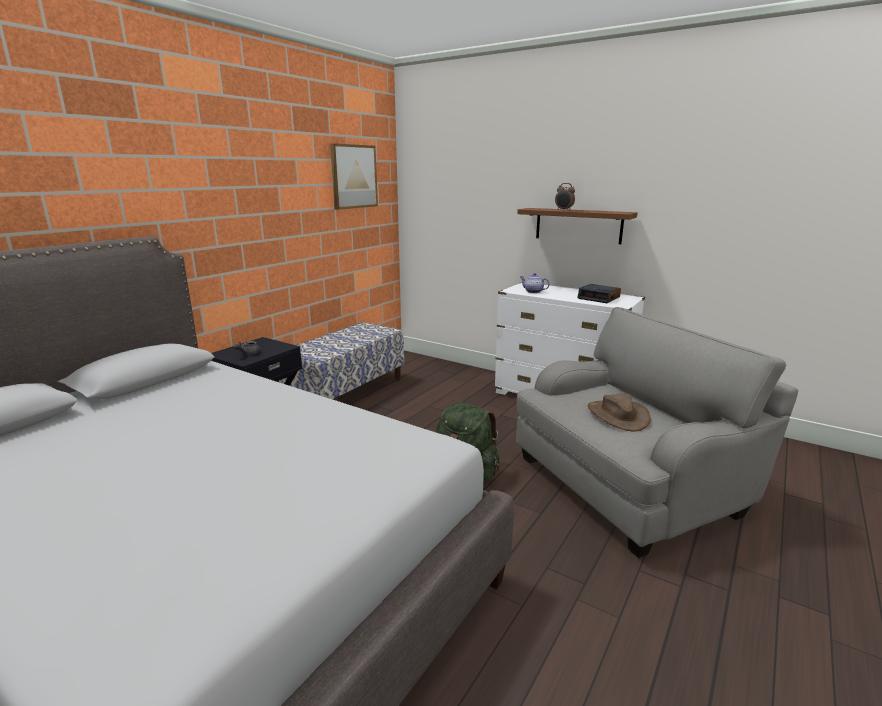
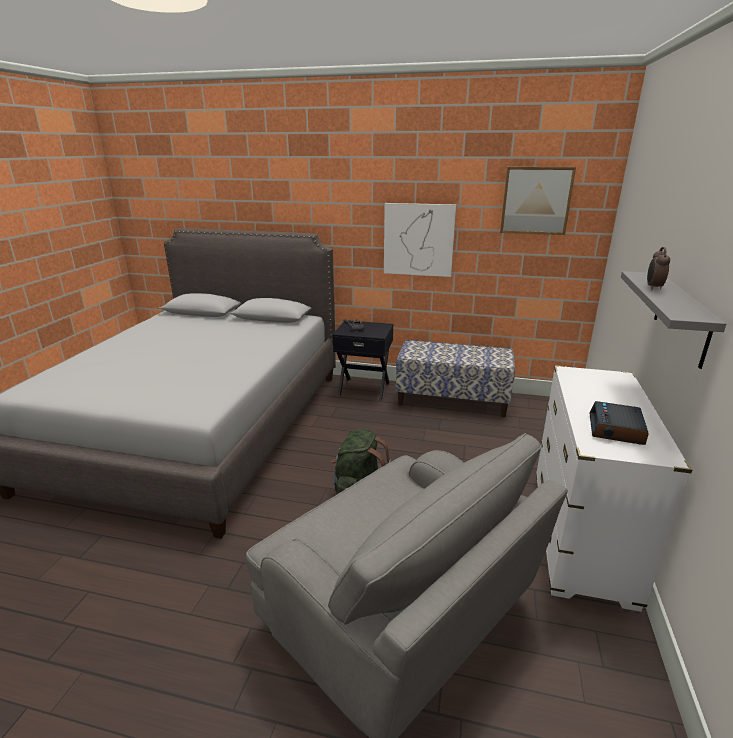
camera: 70 degrees right, 5 degrees up
(269, 227) = (418, 239): none -> picture
(533, 291) = (584, 383): teapot -> none
(578, 225) = (682, 317): brown shelf -> grey shelf
(617, 415) = (370, 521): brown hat -> none

